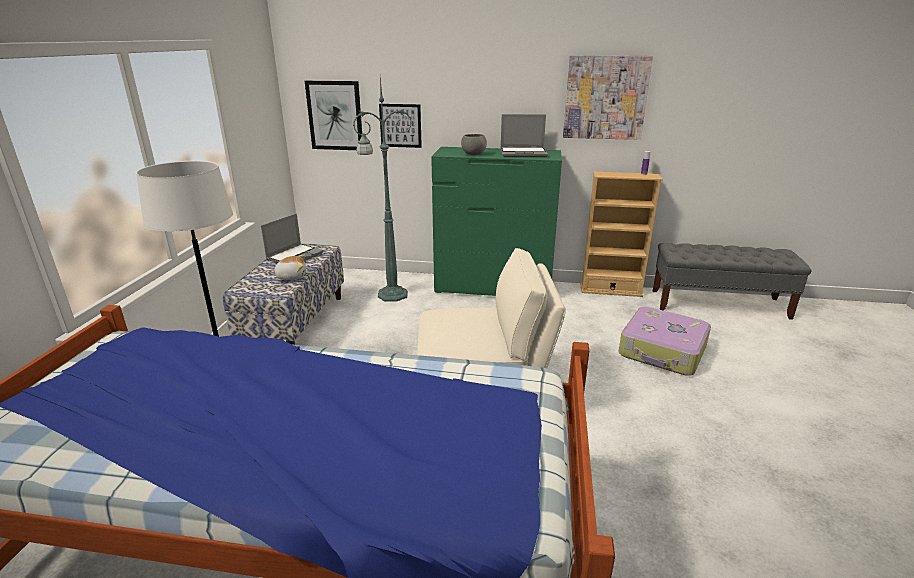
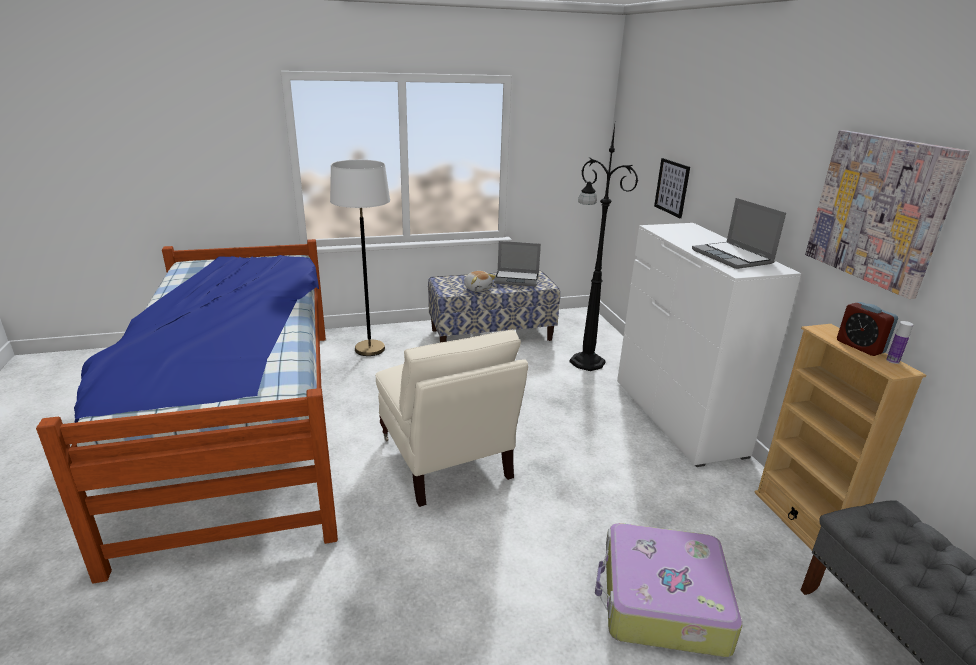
camera: 65 degrees right, 0 degrees up
(335, 115) = (634, 163): picture -> none
(391, 295) = (585, 361): green floor lamp -> black floor lamp
(473, 154) = (679, 238): grey bowl -> none
(493, 287) = (677, 417): green dresser -> white dresser
(626, 174) = (860, 346): none -> alarm clock

